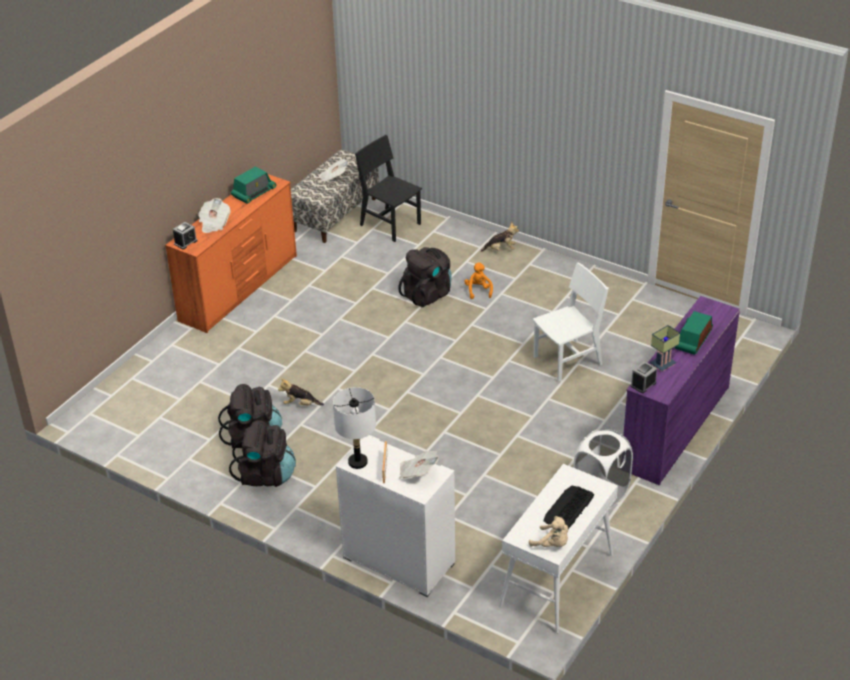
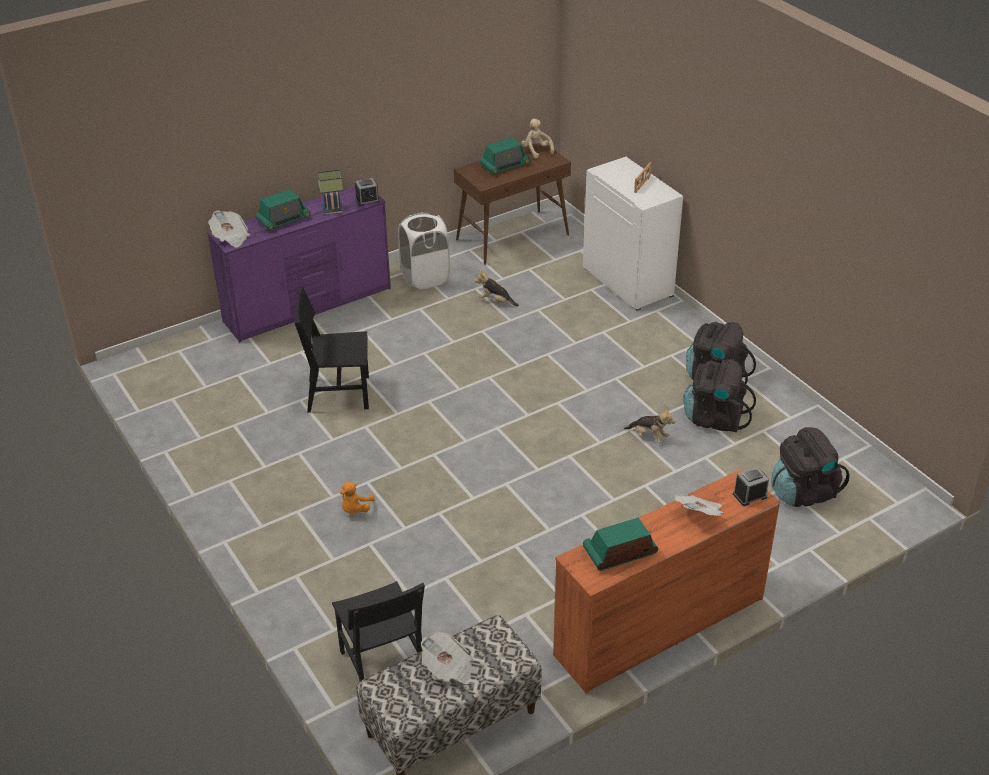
camera: 155 degrees left, 0 degrees up
(357, 462) = (663, 193): white table lamp -> none
(417, 472) = (617, 175): newspaper -> newspaper (230, 238)
(427, 294) = (419, 526): black backpack -> black backpack (803, 492)
(501, 249) = (274, 561): plush toy -> plush toy (495, 301)
(557, 581) = (513, 237): white console table -> brown console table
(568, 360) = (338, 394): white chair -> black chair
(568, 508) = (504, 165): keyboard -> radio

